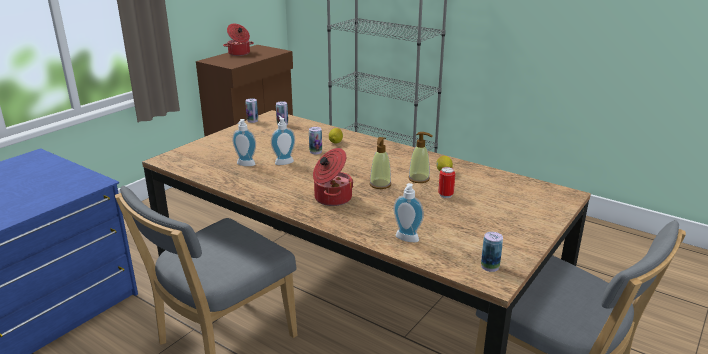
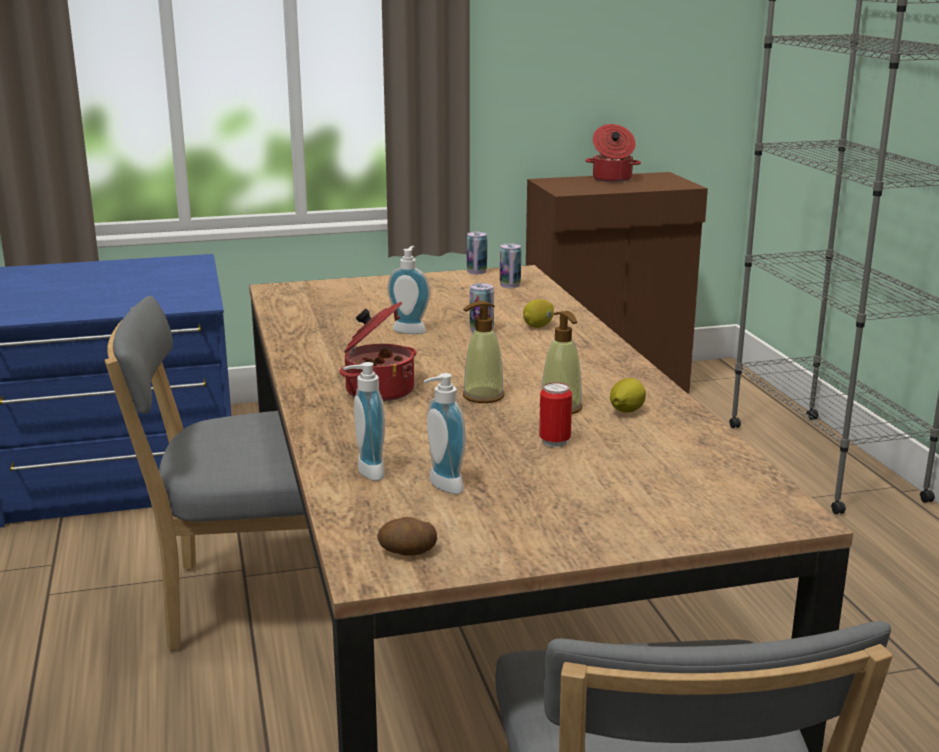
camera: 40 degrees right, 5 degrees down
(245, 165) = (354, 320): soap dispenser -> soap dispenser (441, 486)
(490, 266) = (408, 552): can -> potato

